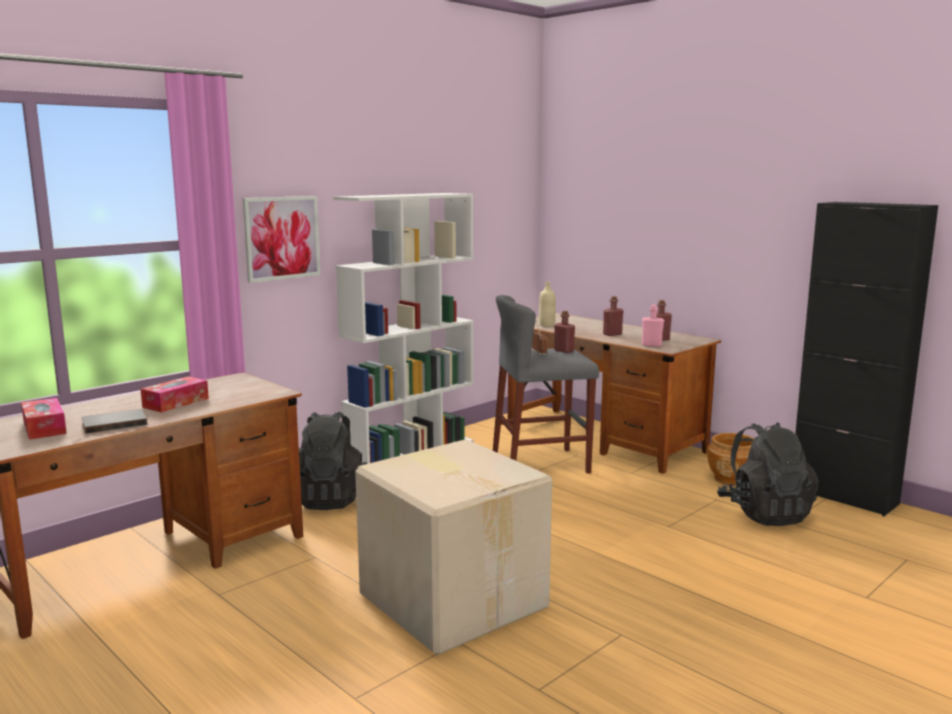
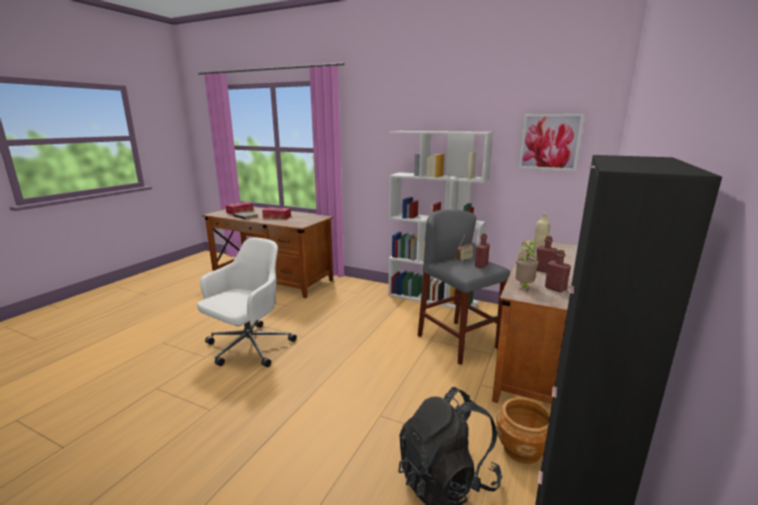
camera: 70 degrees right, 5 degrees up
(282, 238) = (372, 152): picture -> picture (550, 142)
(329, 499) = (352, 293): black backpack -> none
(454, 600) = (248, 347): cardboard box -> white office chair
(651, 345) = (524, 287): pink bottle -> potted plant

